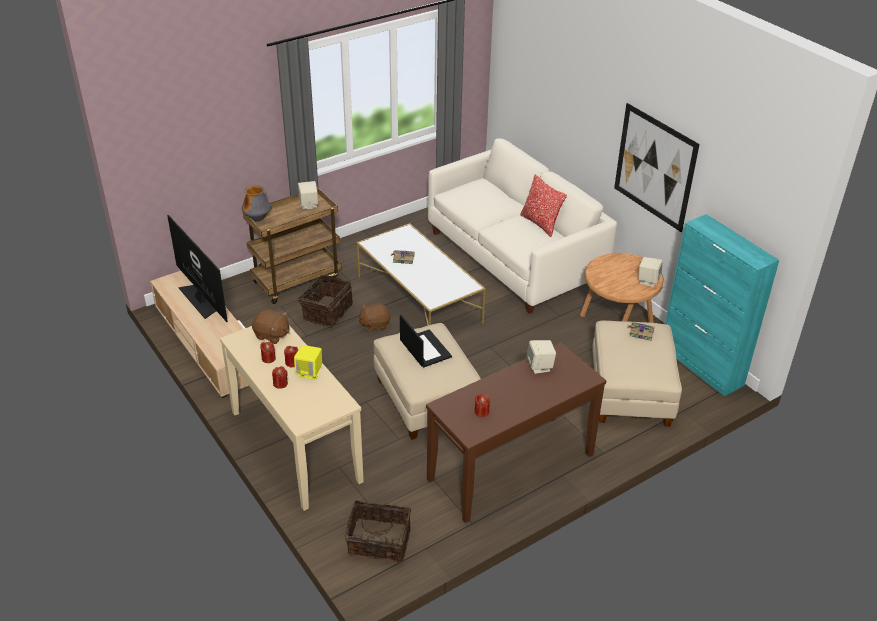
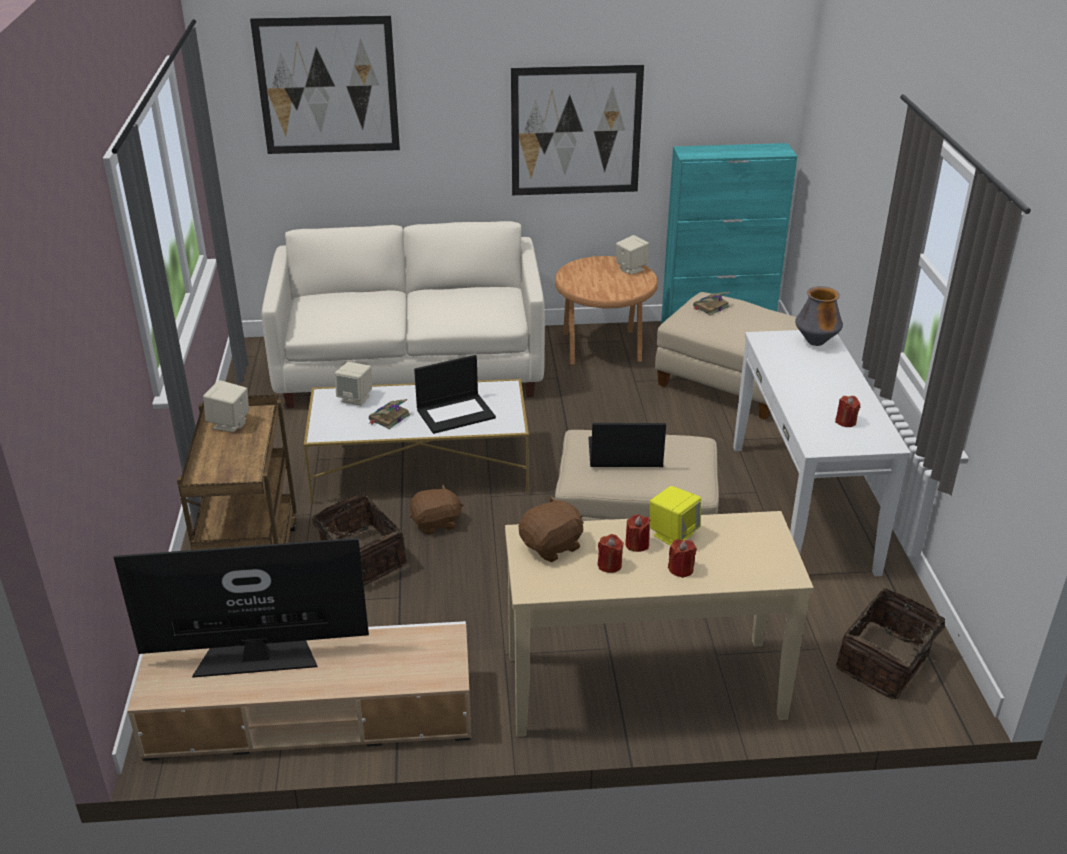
camera: 60 degrees left, 5 degrees down
(257, 219) = (207, 482): vase -> vase (816, 342)
(374, 324) = (436, 523): brown plush toy -> brown plush toy turned 120 degrees counterclockwise
(427, 278) = (456, 413): none -> laptop
(511, 467) = (803, 506): brown console table -> white console table
(540, 224) = (453, 290): pillow -> none
(540, 366) = (783, 358): beige speaker -> beige speaker (356, 398)
(542, 63) = (327, 86): none -> picture

